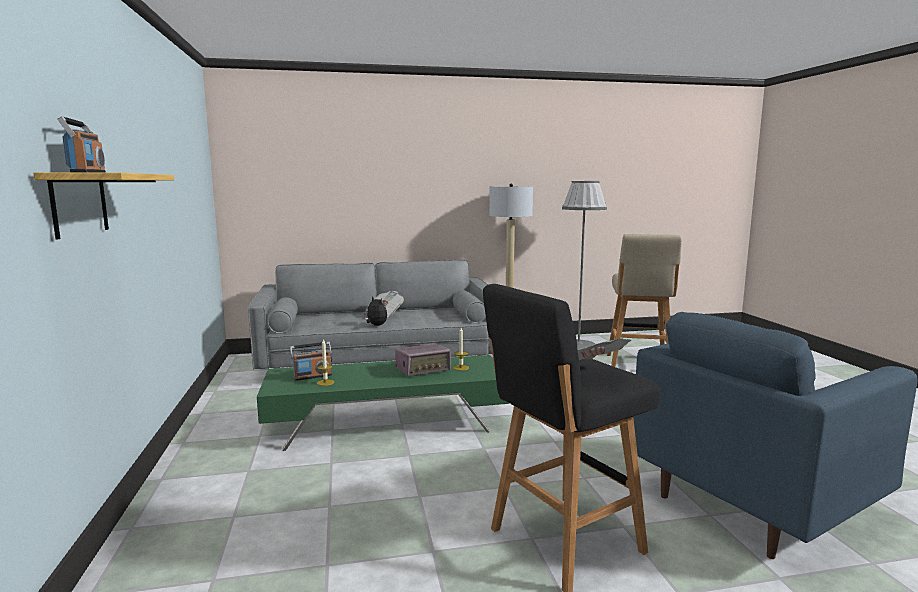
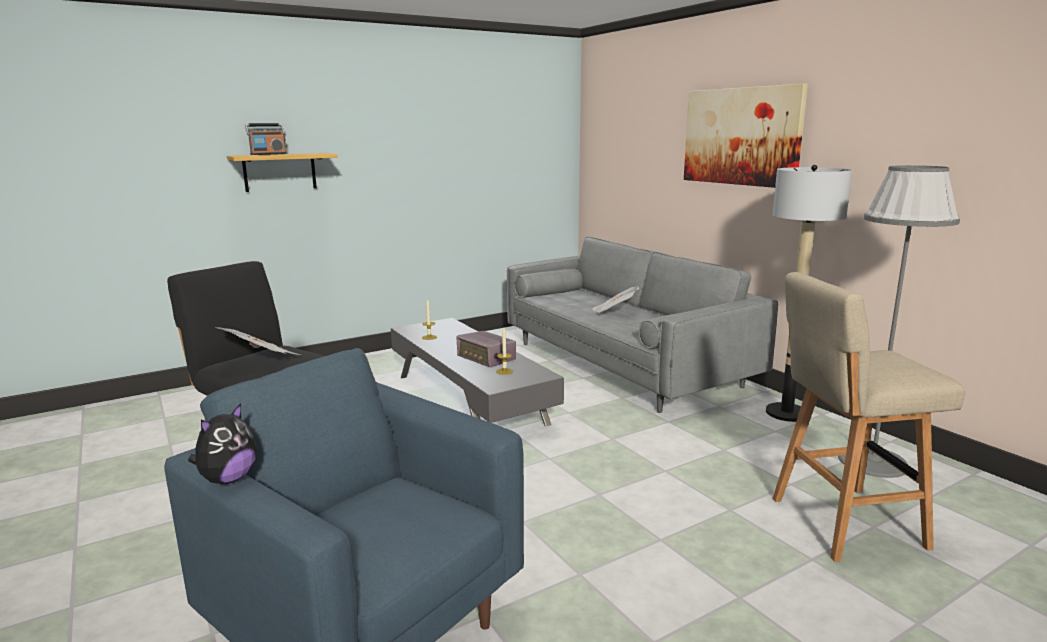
camera: 70 degrees right, 5 degrees up
(312, 376) = (441, 331): radio -> none
(376, 325) = (576, 315): plush toy -> plush toy (228, 479)
(388, 424) = (470, 399): green coffee table -> grey coffee table
(424, 167) = (741, 136): none -> picture

